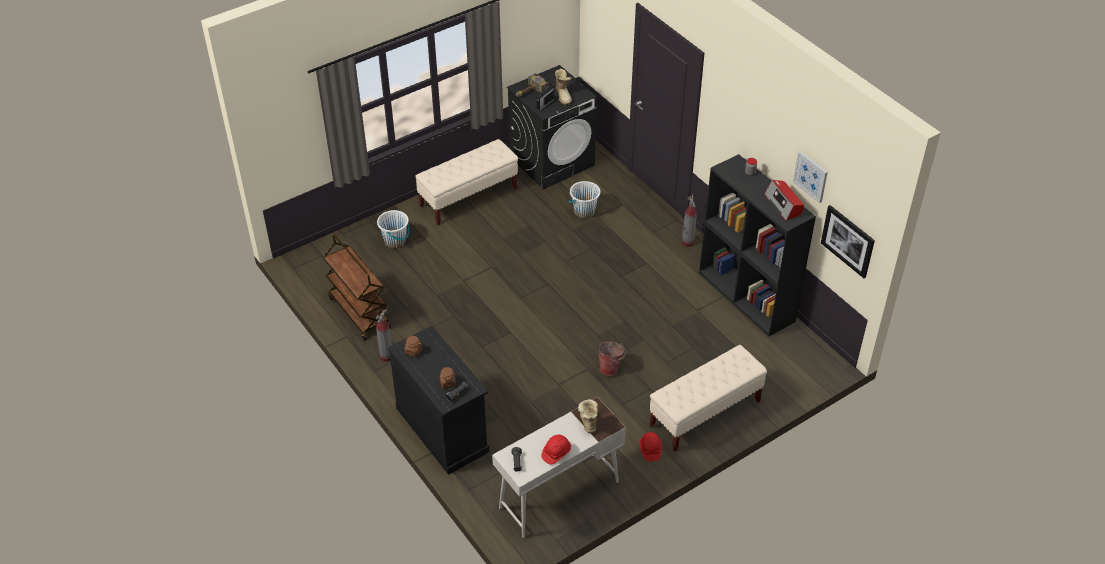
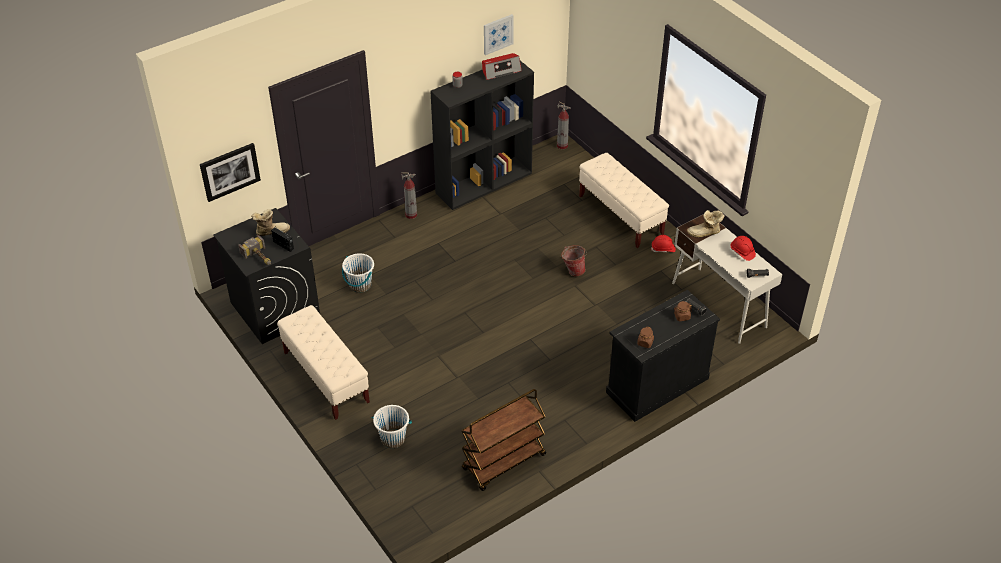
camera: 90 degrees left, 0 degrees up
(386, 356) = (566, 434): fire extinguisher -> fire extinguisher (562, 146)
(848, 241) = (540, 45): picture -> picture (230, 171)

